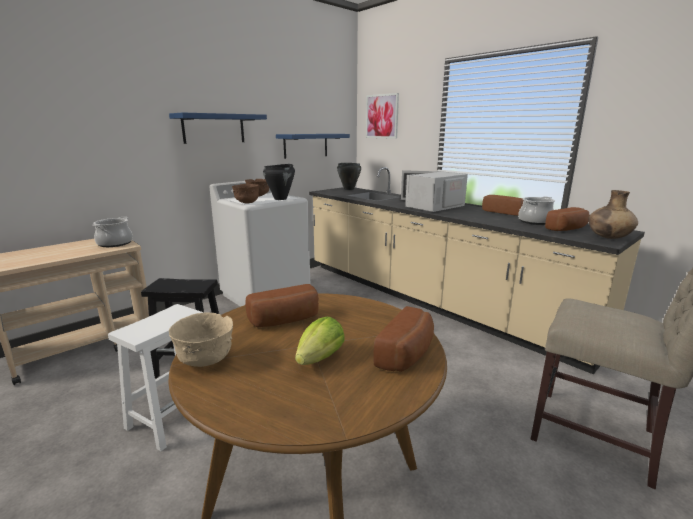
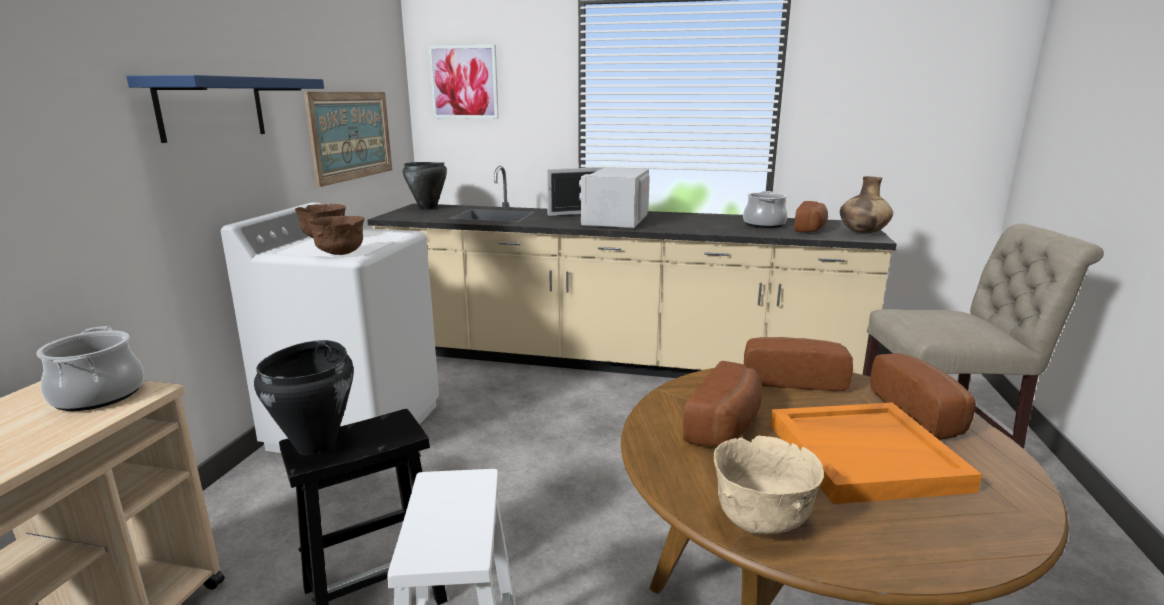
camera: 35 degrees left, 0 degrees up
(281, 199) = (384, 238): black cooking pot -> black cooking pot (317, 445)
(305, 145) = (351, 135): blue shelf -> picture
(320, 358) = (865, 455): lettuce -> orange tray
(503, 212) = (707, 217): bread -> bread (791, 379)

